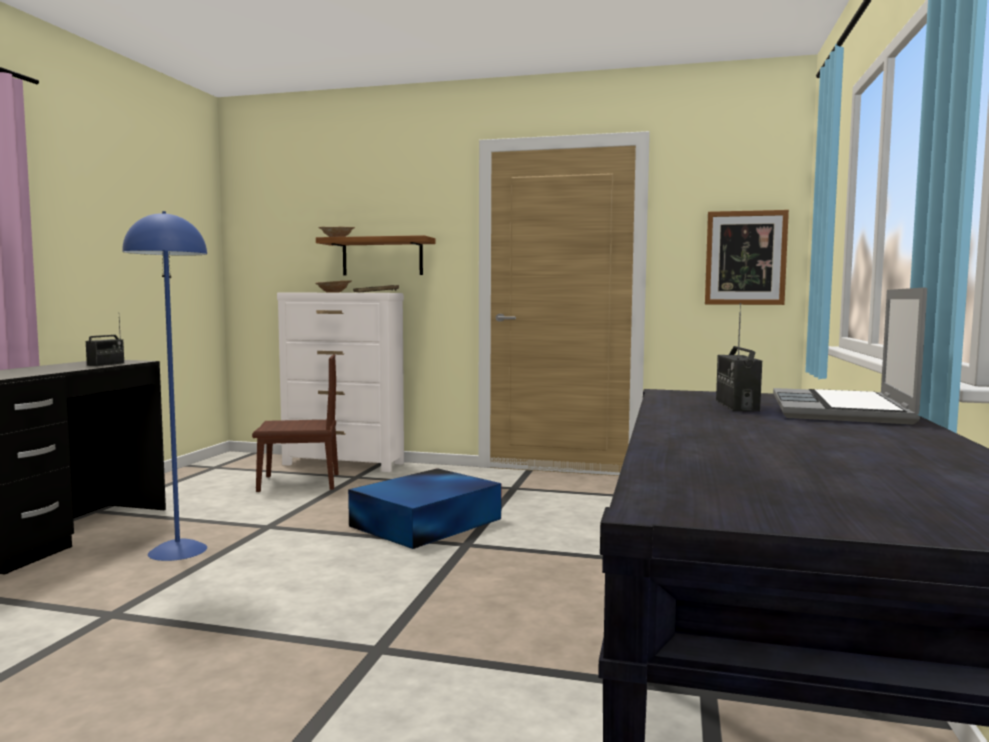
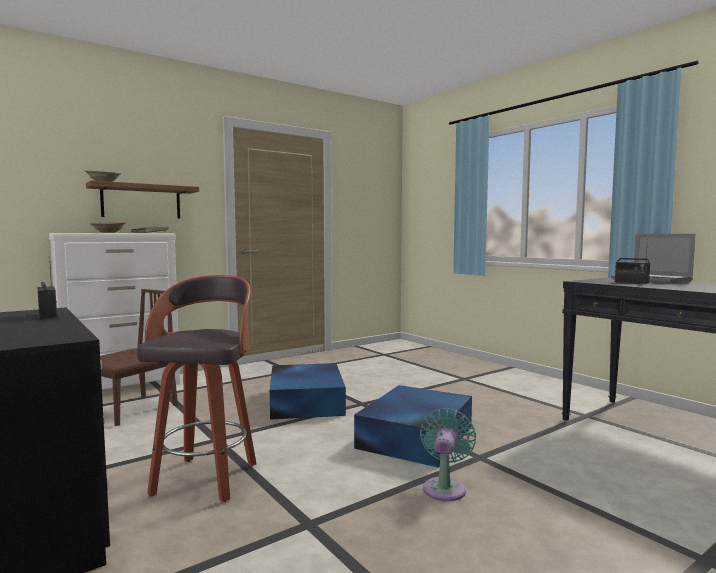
camera: 50 degrees left, 0 degrees up
(178, 551) = (206, 478): blue floor lamp -> stool
(255, 652) = (445, 487): none -> turquoise fan
(395, 597) = (414, 437): none -> blue storage box
(745, 258) = (377, 213): picture -> none

